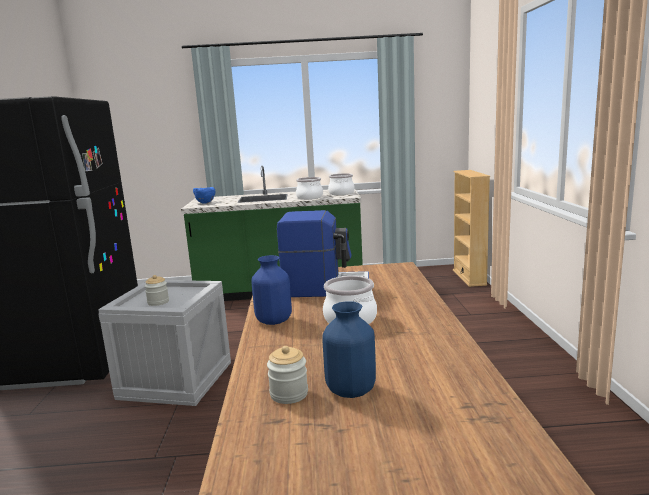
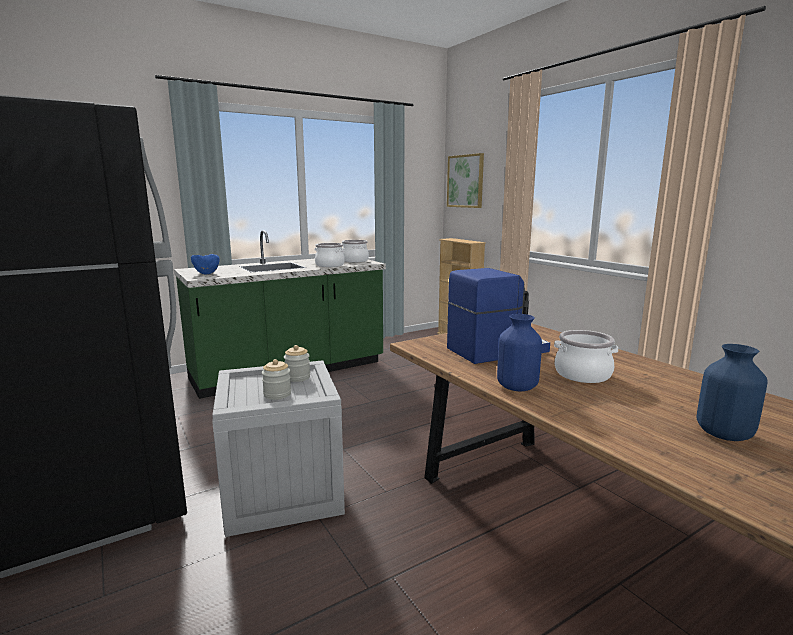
camera: 30 degrees left, 0 degrees up
(289, 394) = (689, 450): jar -> jar (297, 377)
(480, 108) = (465, 181): none -> picture

